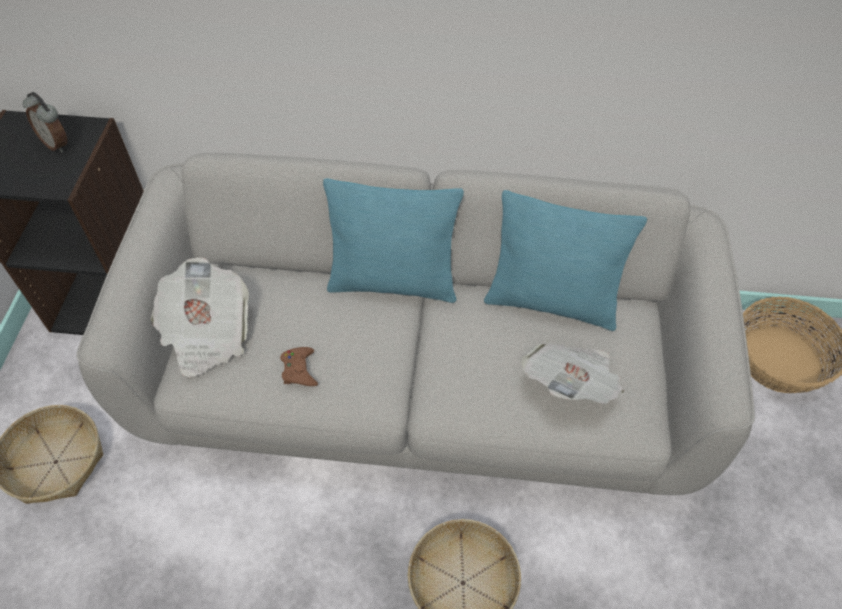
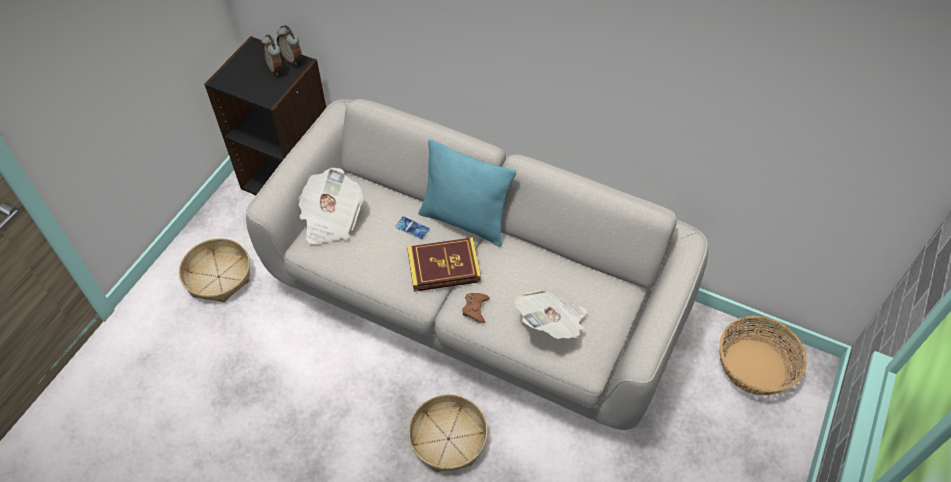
camera: 20 degrees right, 0 degrees up
(77, 125) = (292, 59): none -> alarm clock
(299, 370) = (379, 260): brown game controller -> brown game controller (475, 309)
(327, 312) = (412, 228): none -> phone
(393, 353) = (443, 267): none -> book
(551, 302) = (566, 266): turquoise pillow -> none

